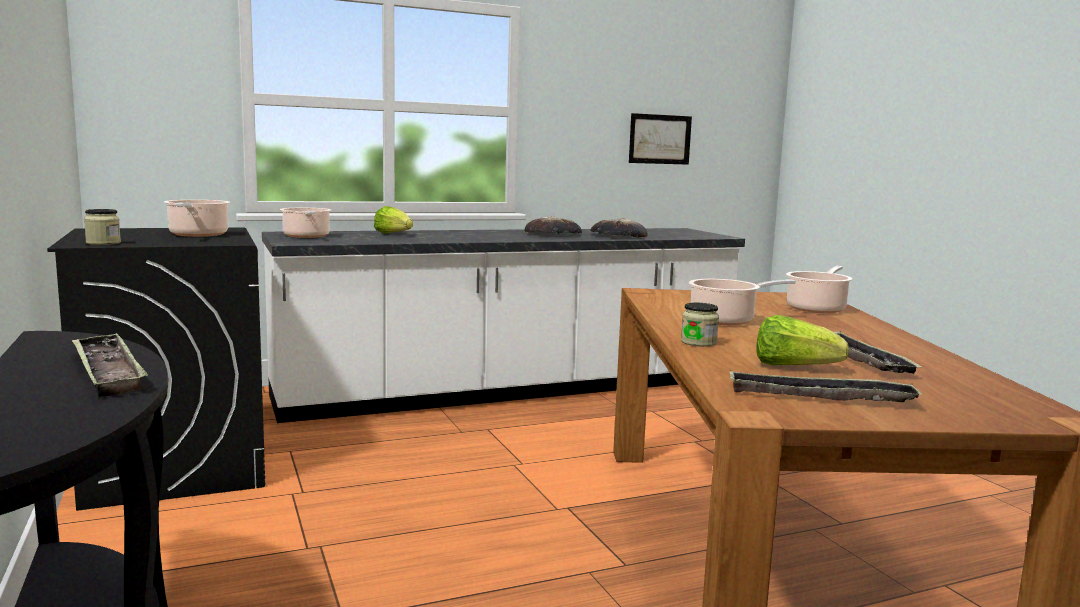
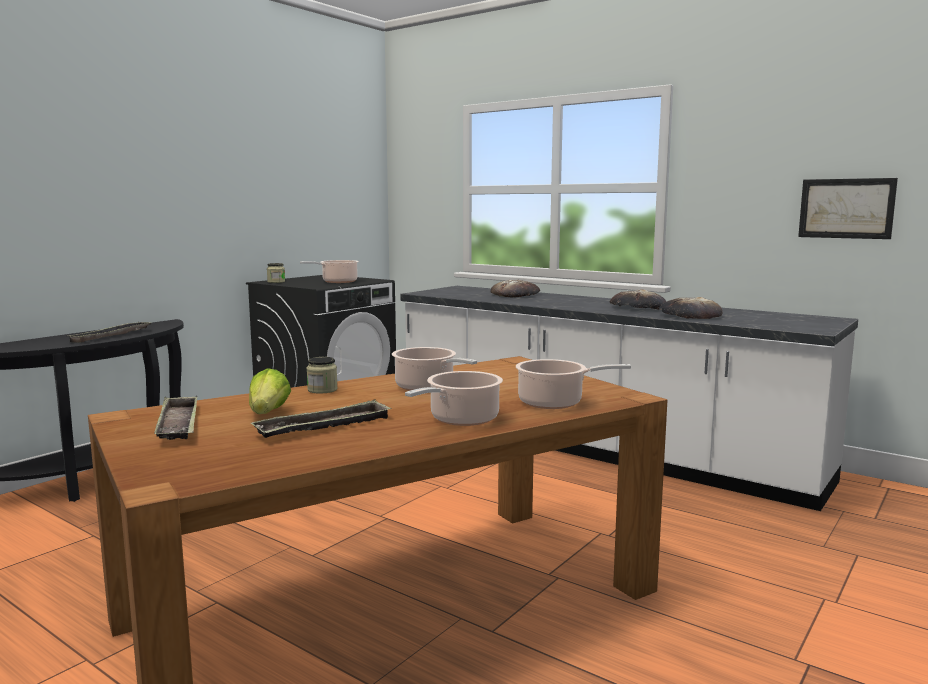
camera: 60 degrees right, 0 degrees up
(306, 236) = (454, 290): cooking pot -> cooking pot (461, 419)
(393, 234) = (515, 294): lettuce -> bread

